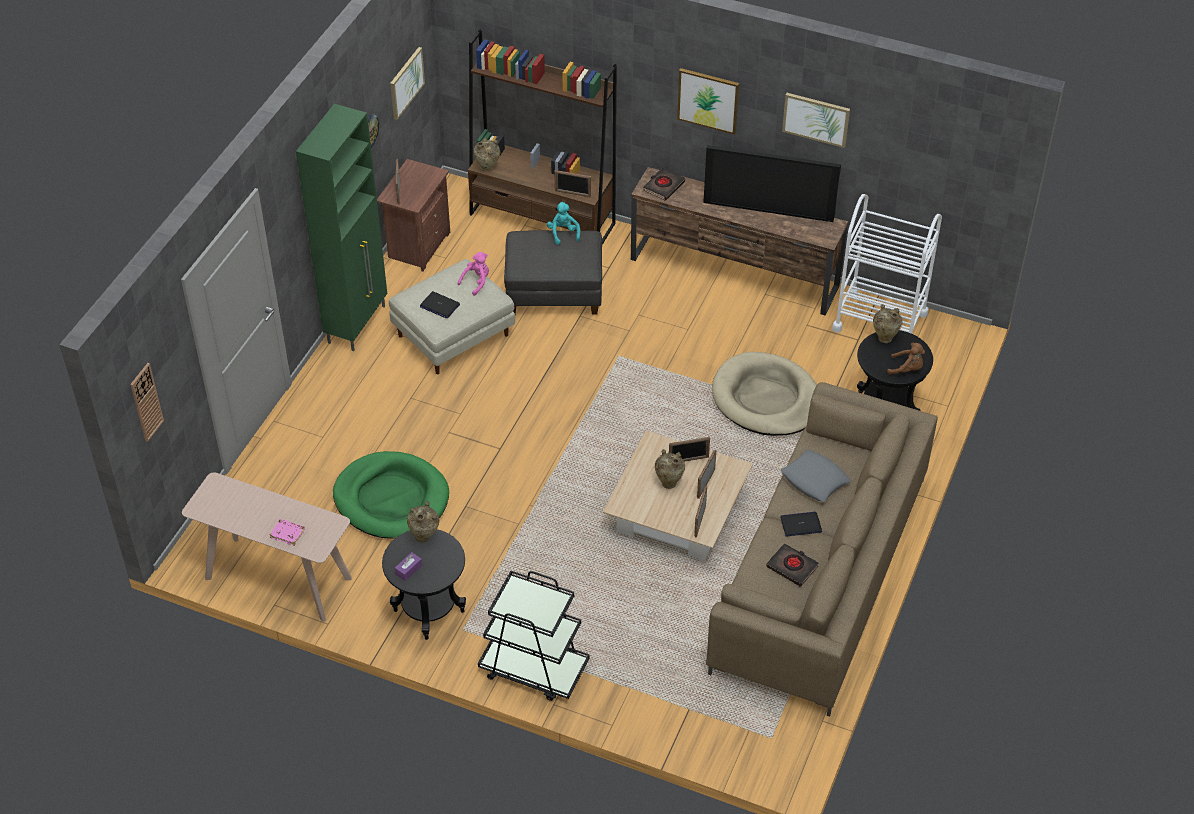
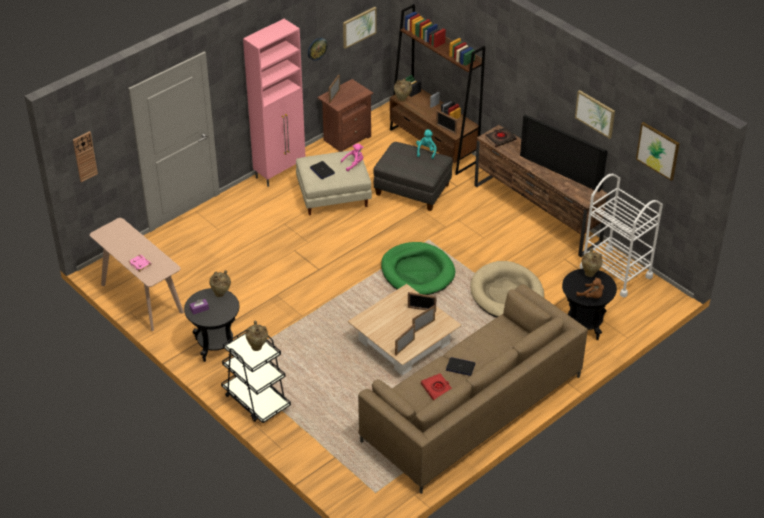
camera: 25 degrees right, 5 degrees down
(357, 324) = (280, 172): green cabinet -> pink cabinet
(391, 499) = (235, 276): green dog bed -> green dog bed (417, 272)
(669, 482) = (400, 318): beige vase -> beige vase (257, 346)
(708, 100) = (535, 85): picture -> picture (658, 150)
(792, 567) = (437, 389): black book -> red book
(815, 480) = (488, 344): grey pillow -> none

